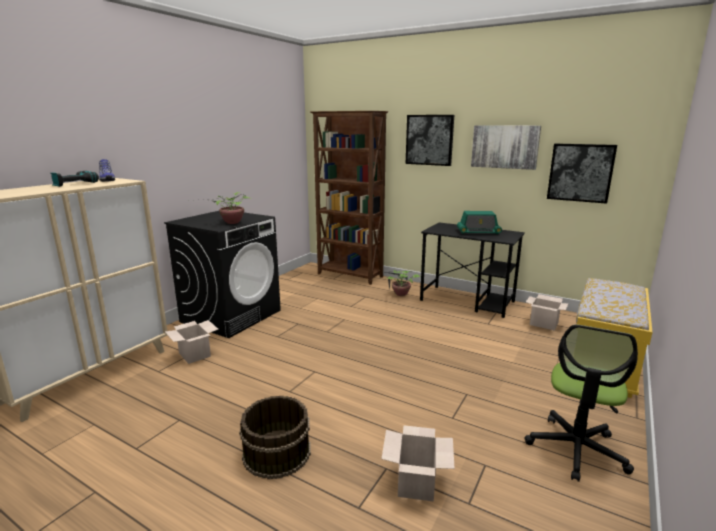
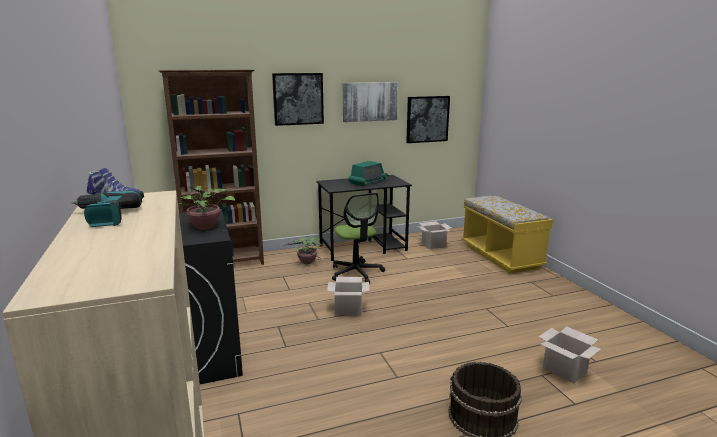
camera: 50 degrees left, 0 degrees up
(195, 355) = (246, 410): cardboard box -> cardboard box (349, 309)
(576, 449) = (572, 306): office chair -> office chair (356, 273)

